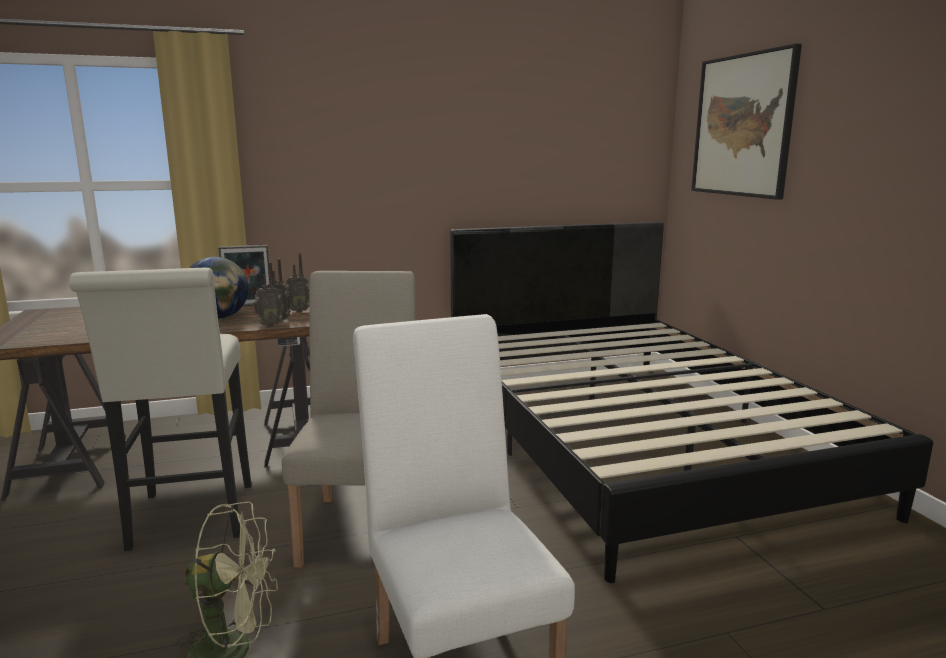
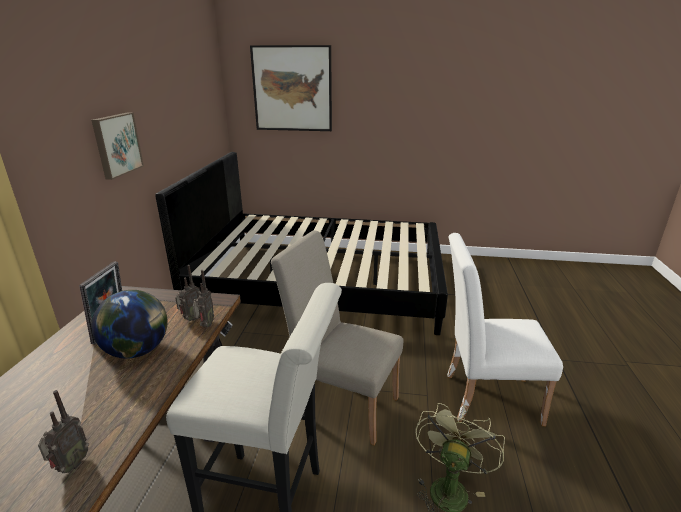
camera: 65 degrees left, 10 degrees up
(298, 311) = (173, 306): radio -> radio (70, 466)
(404, 163) = (116, 144): none -> picture

